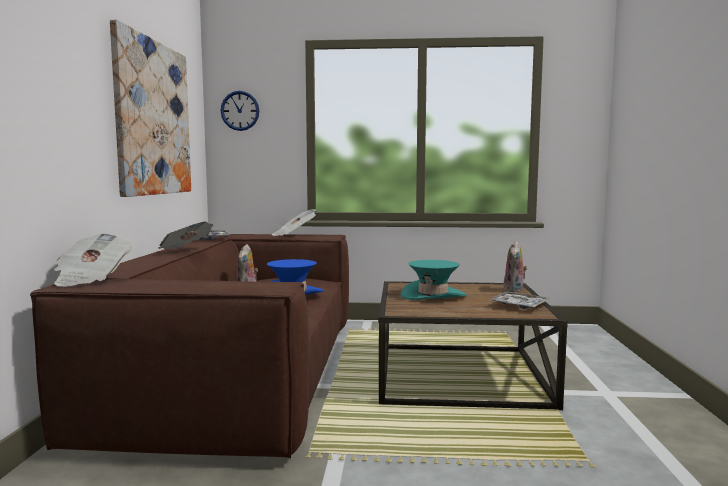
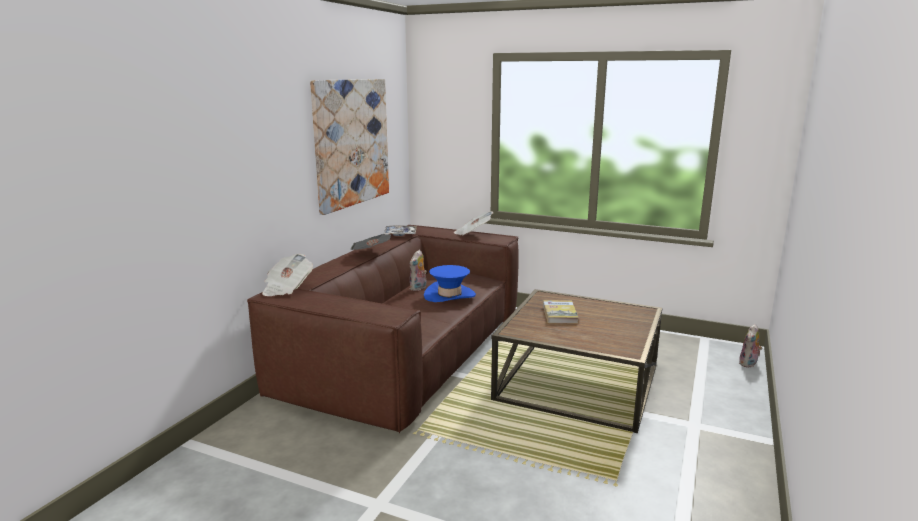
camera: 20 degrees right, 10 degrees up
(240, 110) = (436, 116): wall clock -> none
(433, 295) = (559, 314): turquoise hat -> book
(514, 291) = (640, 317): plush toy -> plush toy (749, 364)
(519, 306) = (622, 338): tray -> none

